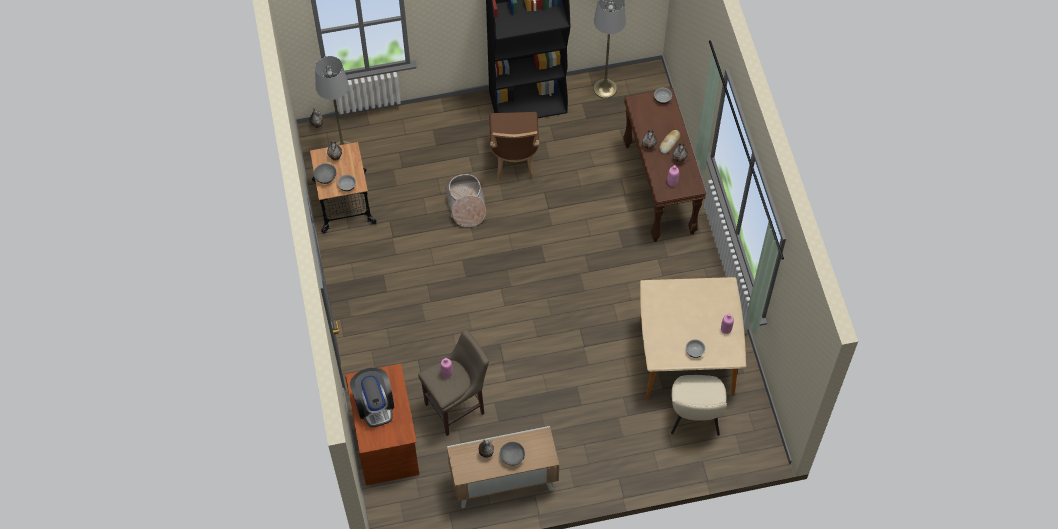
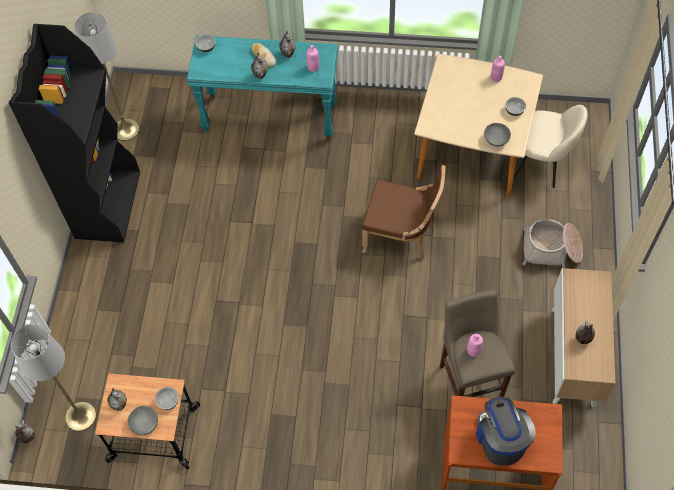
camera: 70 degrees left, 0 degrees up
(374, 404) = (500, 439): coffee machine -> coffee machine turned 105 degrees counterclockwise
(466, 205) = (214, 301): basket -> basket (551, 250)
(512, 457) = (592, 314): grey bowl -> grey bowl (496, 140)
(514, 160) = (176, 238): brown chair -> brown chair (401, 236)
(659, 189) = (270, 117): brown console table -> turquoise console table

